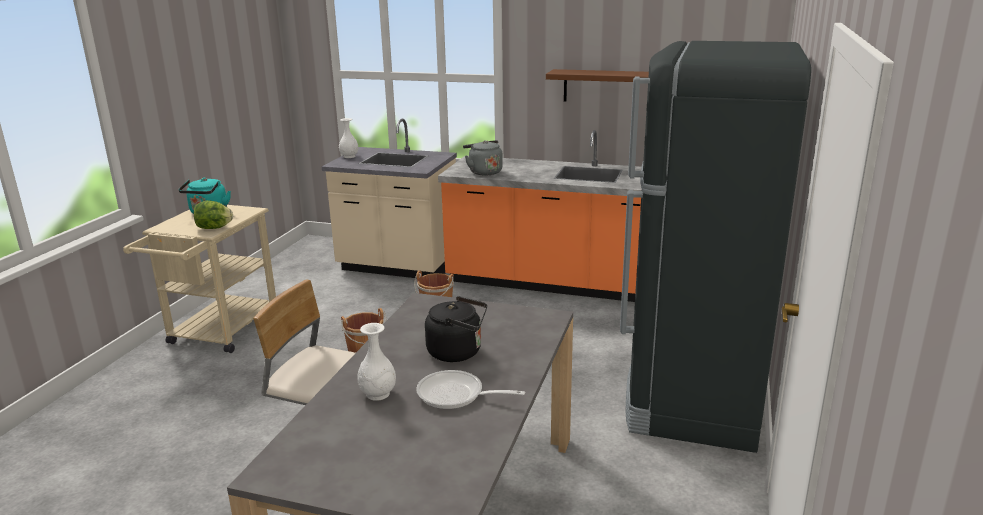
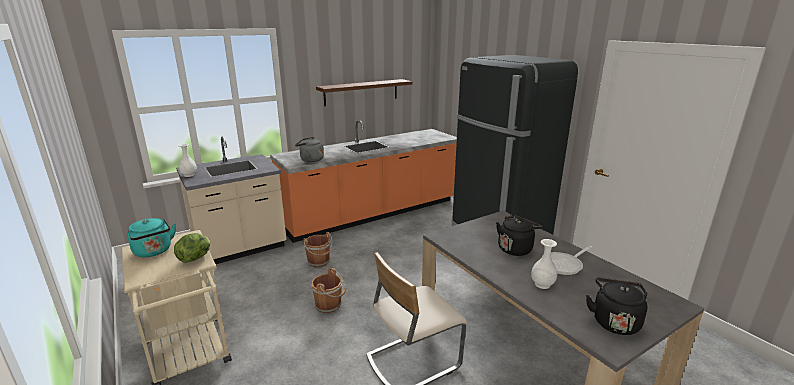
camera: 50 degrees left, 0 degrees up
(336, 464) = (614, 321): none -> black kettle

